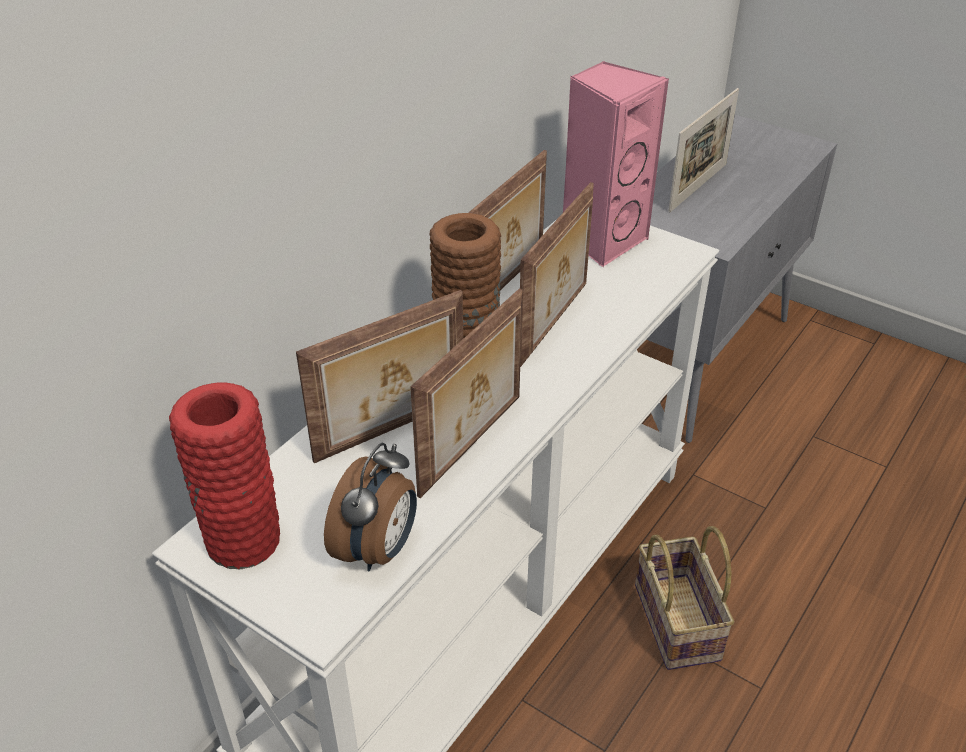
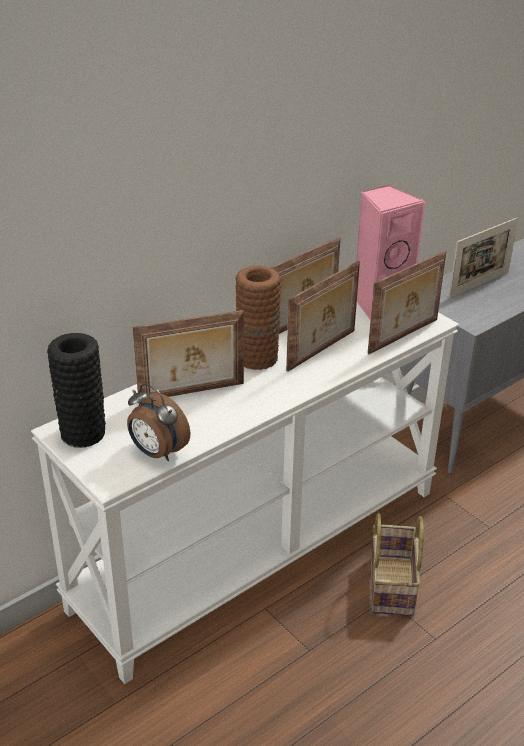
camera: 15 degrees right, 5 degrees down
(243, 539) = (83, 432): red vase -> black vase
(378, 549) = (157, 453): alarm clock -> alarm clock turned 90 degrees clockwise
(473, 445) = (237, 409): picture frame -> picture frame (404, 337)

